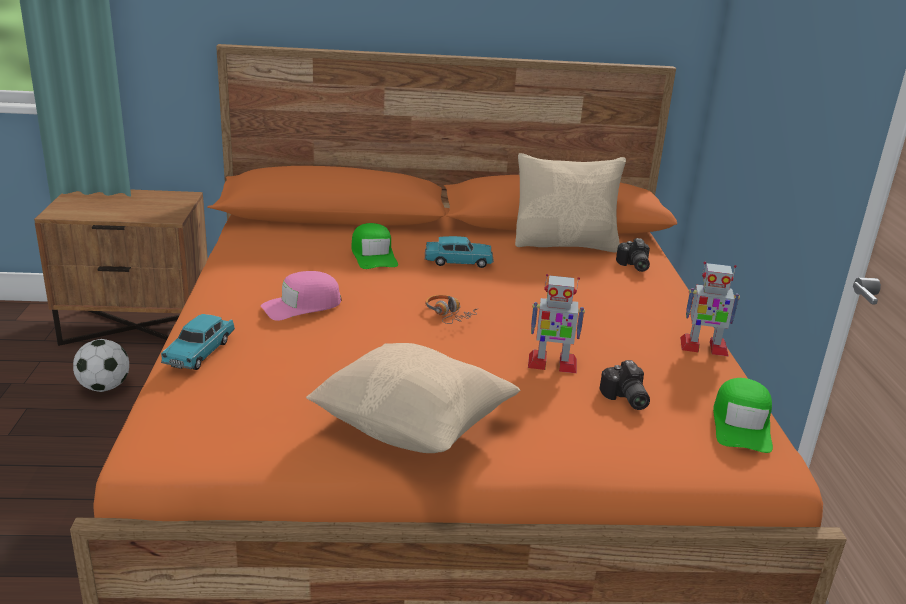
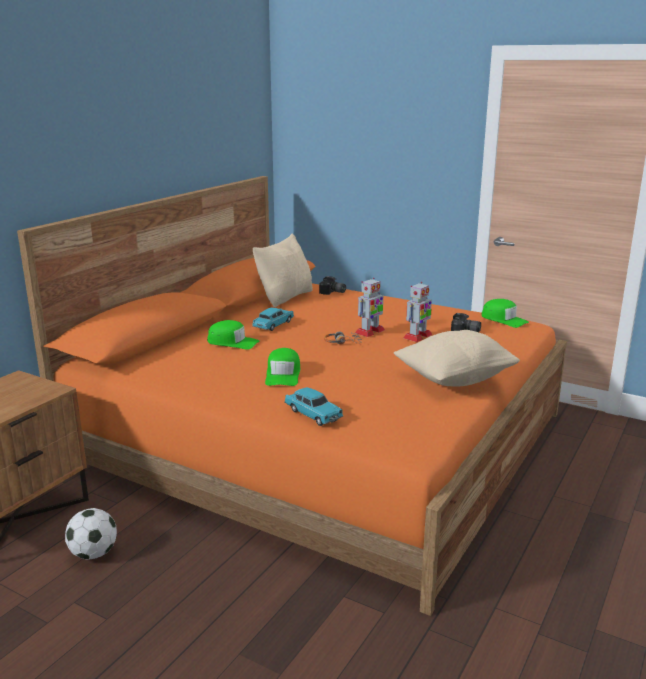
camera: 55 degrees left, 5 degrees down
(302, 306) = (283, 374): pink cap -> green cap
(703, 347) = (432, 305): toy robot -> toy robot (370, 331)

